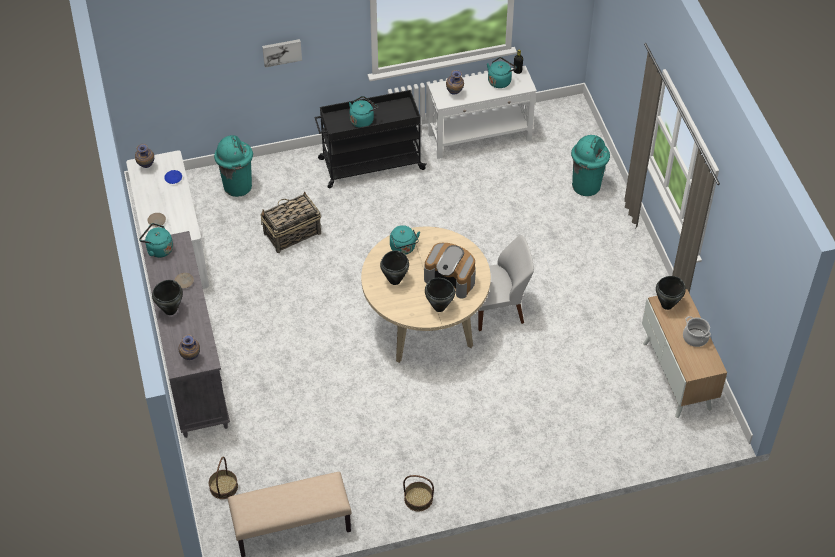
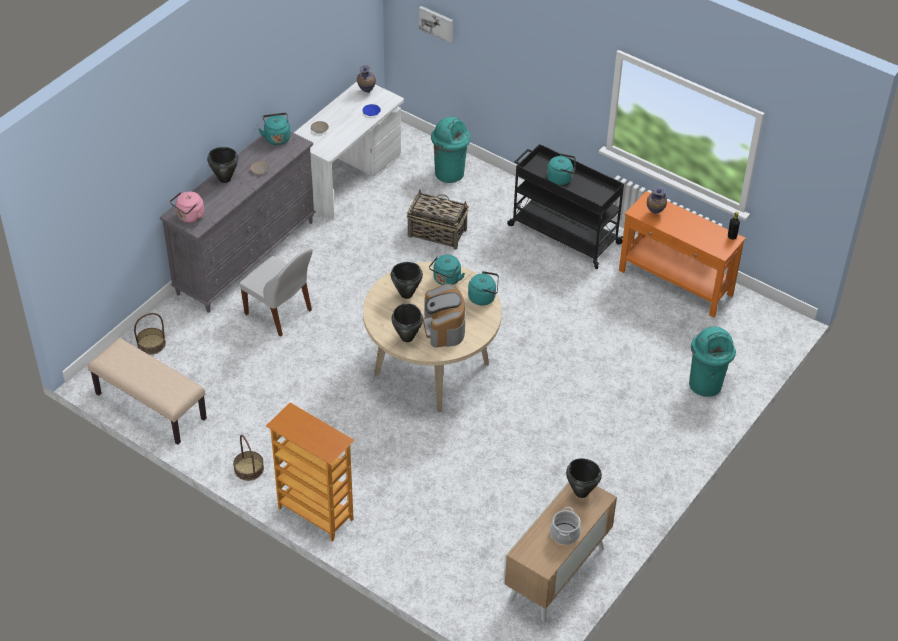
camera: 50 degrees right, 5 degrees down
(191, 358) = (189, 217): vase -> pink kettle
(282, 52) = (529, 68): picture -> picture (437, 23)
(480, 137) = (675, 283): white console table -> orange console table
(497, 310) = (497, 405): white chair -> white chair (279, 313)
(500, 81) = (706, 232): turquoise kettle -> turquoise kettle (484, 297)
(500, 483) = (315, 514): none -> bookcase

